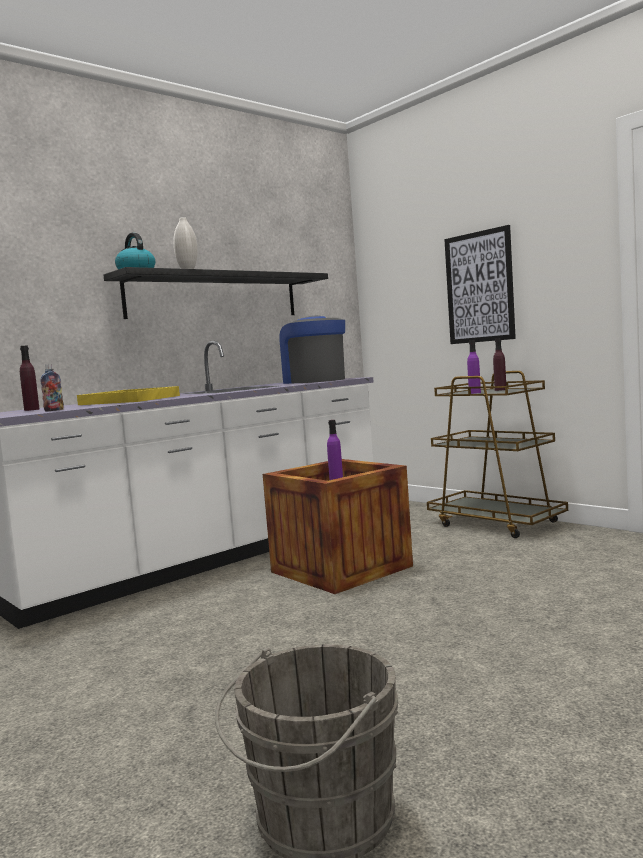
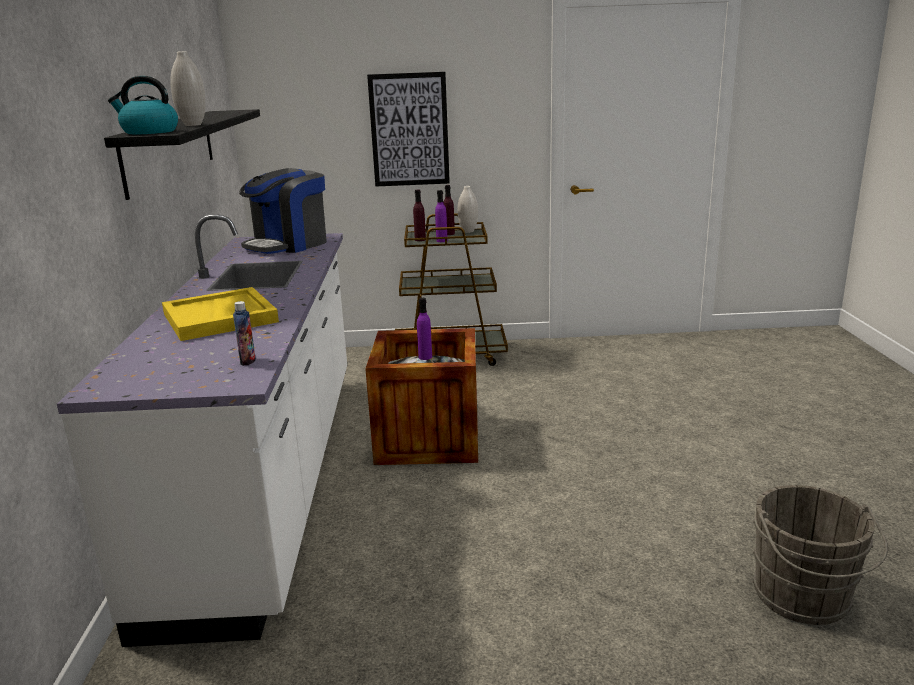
camera: 50 degrees left, 15 degrees up
(31, 410) = (152, 364): purple bottle -> purple bottle (420, 240)
(314, 381) = (288, 245): coffee machine -> coffee machine turned 60 degrees counterclockwise
(522, 389) = (468, 231): none -> white vase

